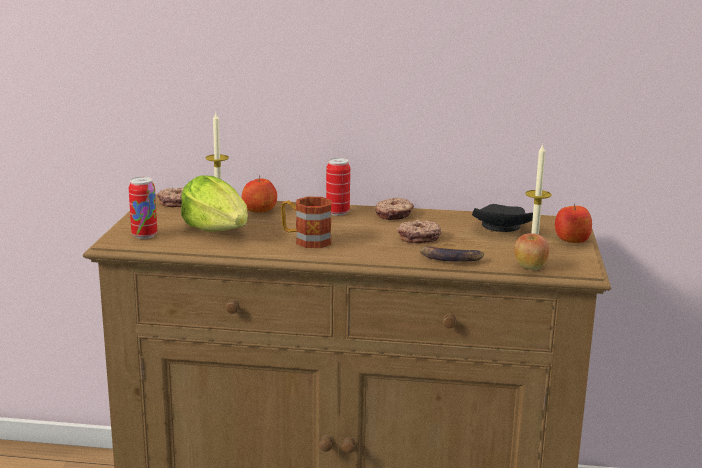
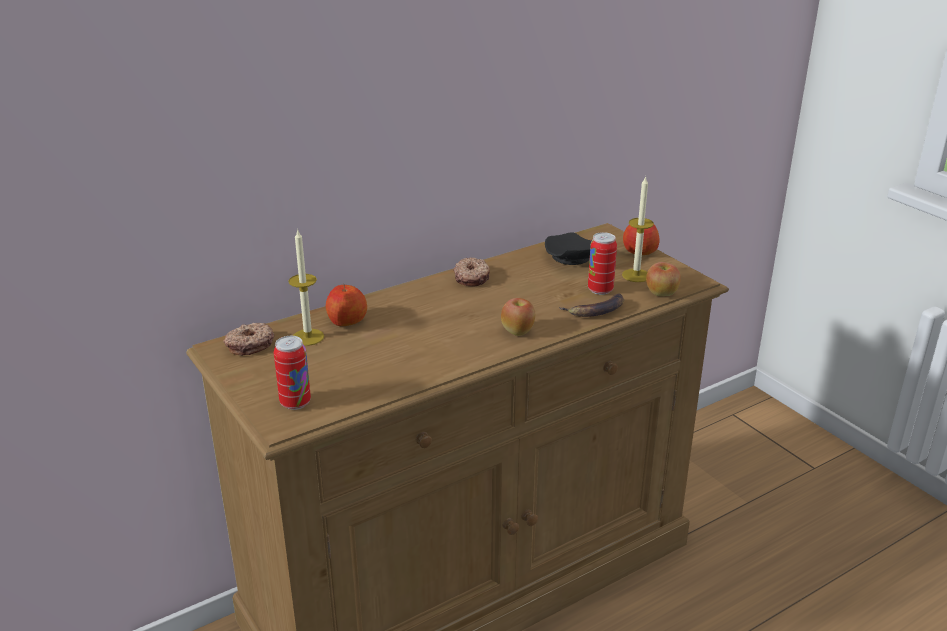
camera: 40 degrees left, 10 degrees up
(218, 230) = (355, 363): lettuce -> none
(306, 240) = (454, 340): mug -> none
(337, 212) = (421, 294): can -> can (600, 290)
(361, 250) = (518, 331): none -> apple
(418, 237) = (535, 296): donut -> none

